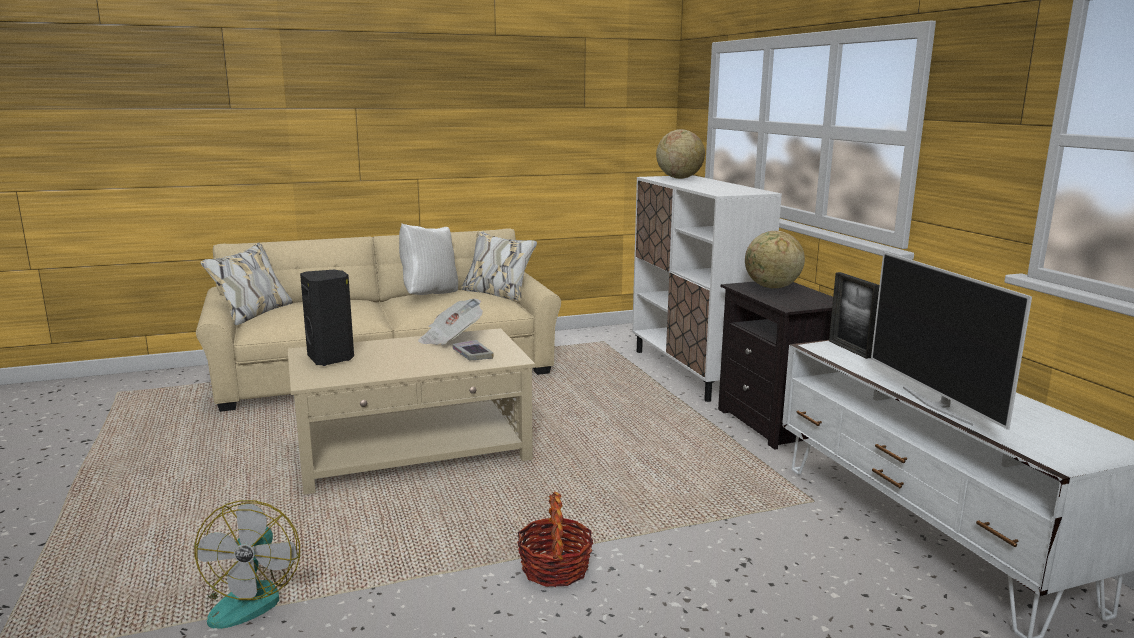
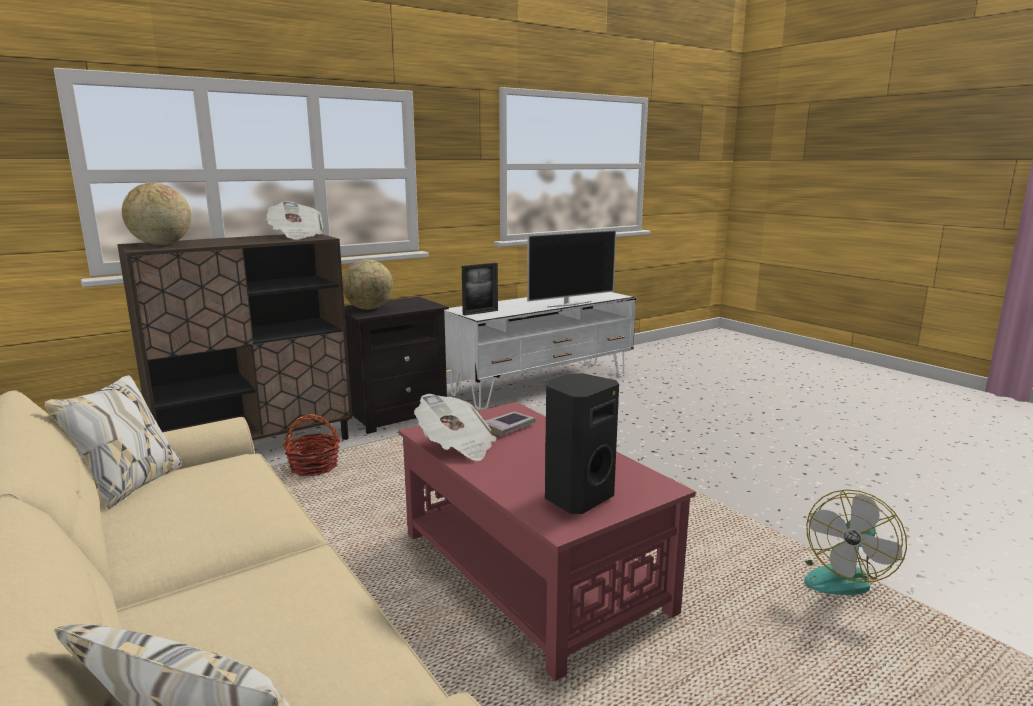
camera: 105 degrees left, 0 degrees up
(250, 596) = (841, 576): fan -> fan turned 150 degrees clockwise
(414, 451) = (531, 570): beige coffee table -> red coffee table
(429, 295) = (150, 526): white pillow -> none
(555, 569) = (672, 467): basket -> basket (314, 467)
(693, 371) = (257, 447): white cabinet -> brown cabinet
(737, 190) = (296, 236): none -> newspaper

